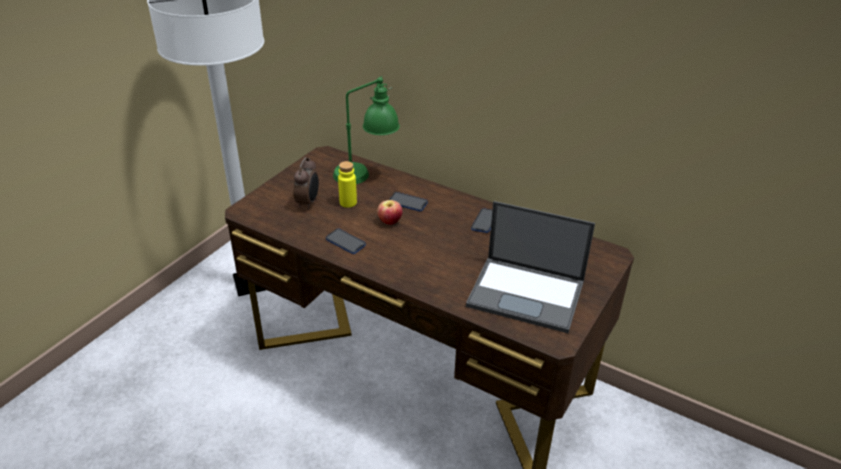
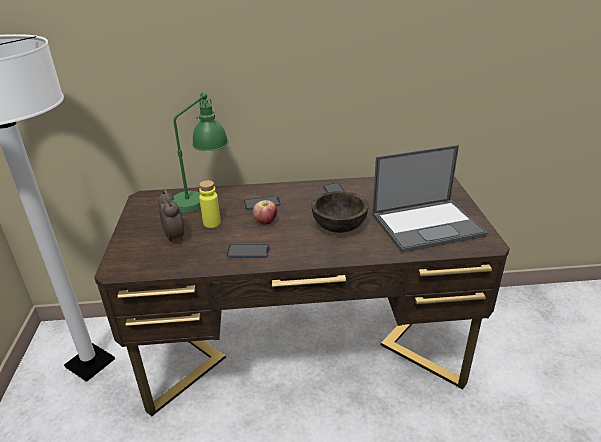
camera: 35 degrees left, 5 degrees down
(445, 256) = (339, 226): none -> brown bowl

